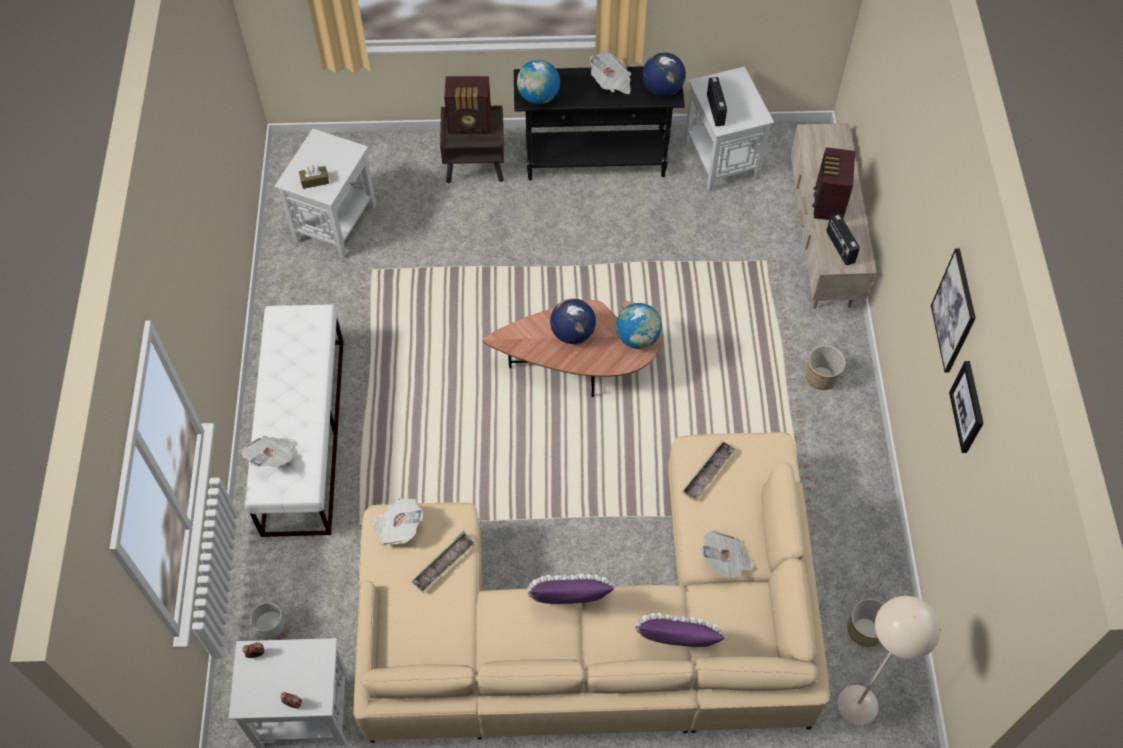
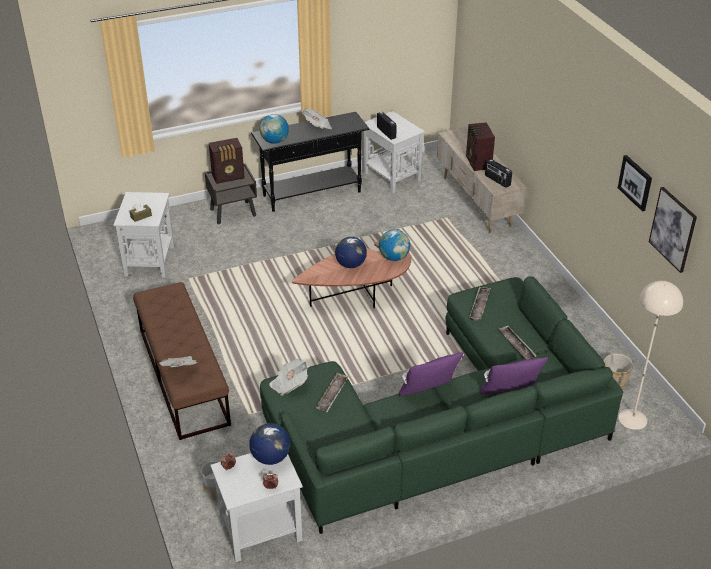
camera: 20 degrees left, 20 degrees down
(304, 434) = (183, 376): white bench -> brown bench
(601, 626) = (446, 424): beige sofa -> green sofa
(662, 89) = (351, 123): globe -> globe (270, 457)
(726, 561) = (516, 345): newspaper -> tray
(821, 376) = (513, 264): planter -> none
(954, 311) = (602, 140): picture -> picture (673, 229)

